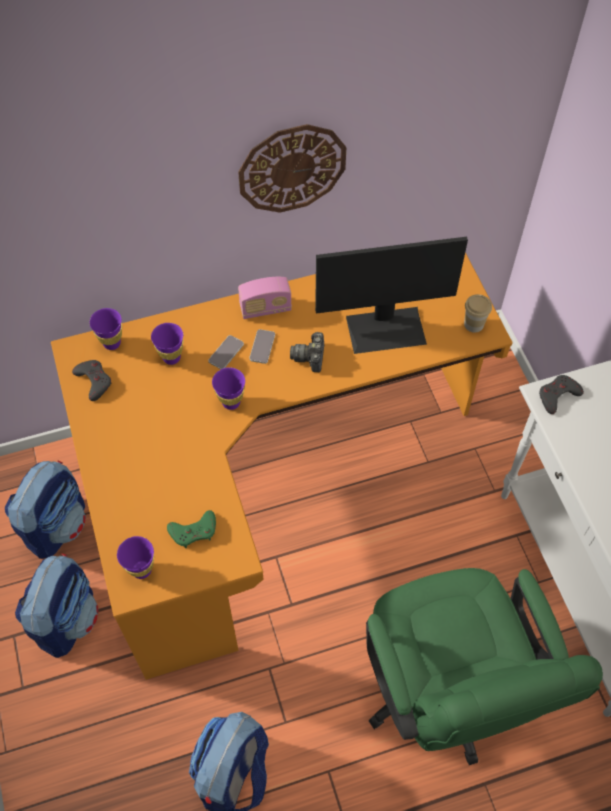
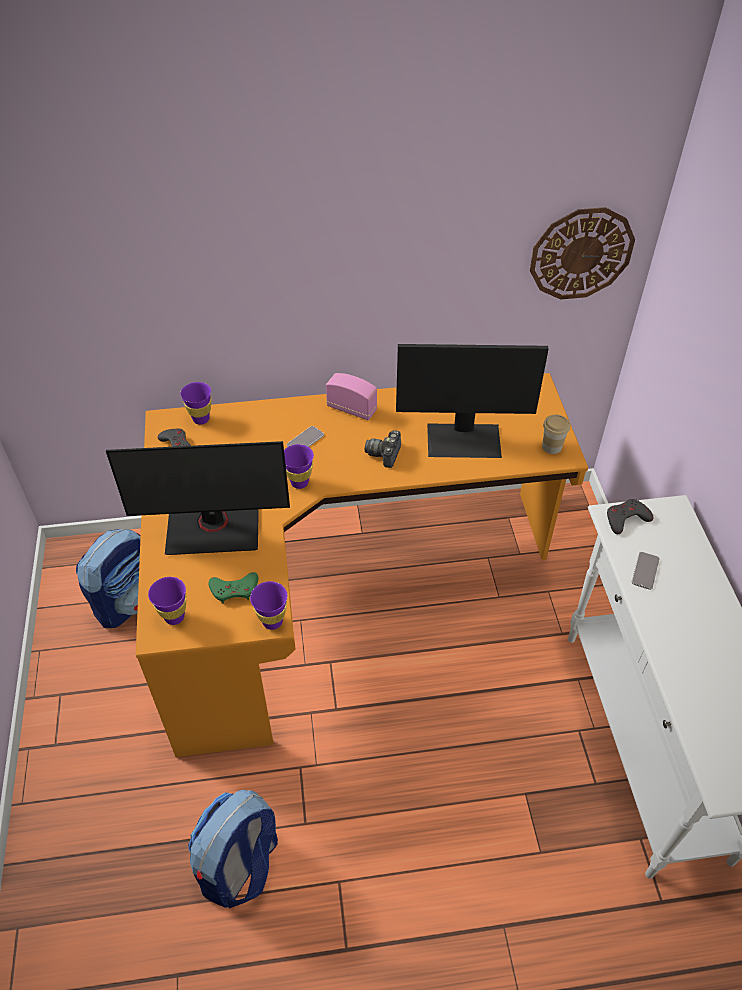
camera: 10 degrees right, 10 degrees down
(66, 618) = (114, 687): backpack -> none
(156, 467) = (213, 528): none -> monitor
(171, 358) = (253, 438): purple cup -> purple cup (272, 621)
(262, 347) = (341, 440): phone -> phone (645, 571)
(265, 308) = (352, 409): radio -> radio turned 150 degrees counterclockwise
(292, 168) = (387, 265): wall clock -> wall clock (581, 253)
(445, 693) = (476, 824): green office chair -> none

